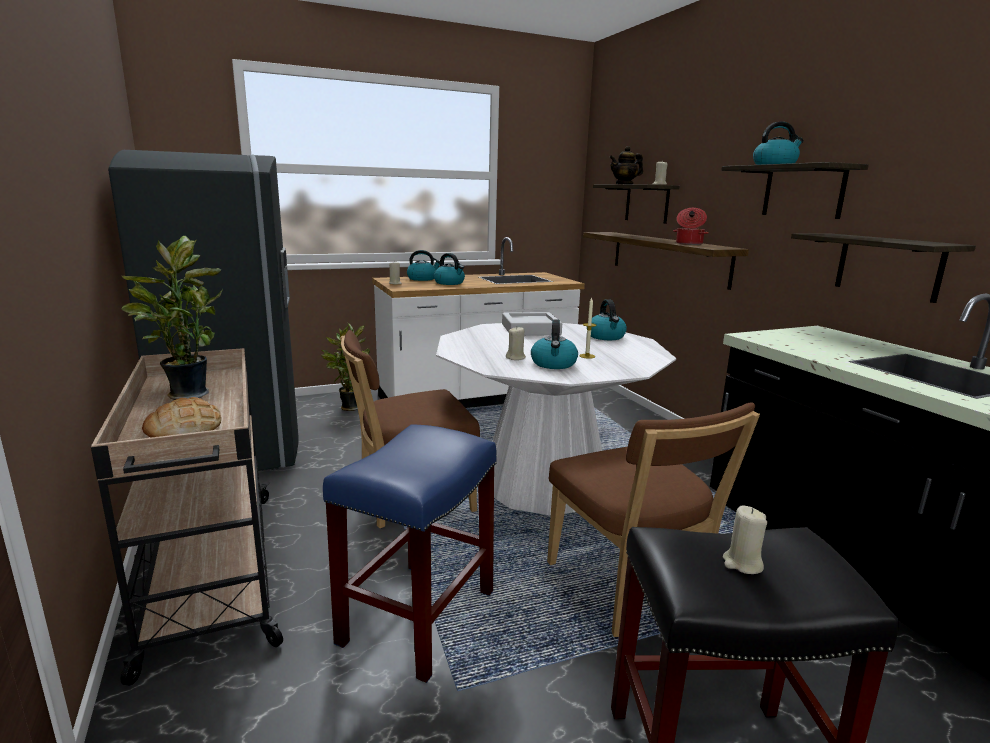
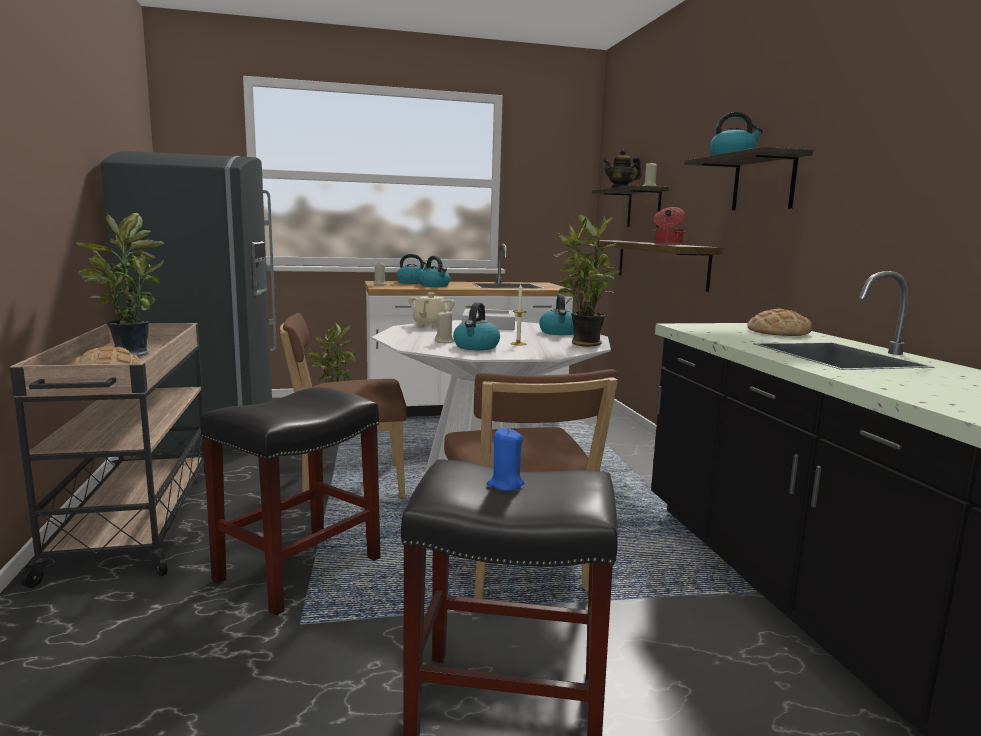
camera: 10 degrees right, 5 degrees down
(418, 615) = (299, 568): blue stool -> black stool
(477, 333) = (431, 325): none -> beige teapot
(645, 352) = (583, 344): none -> potted plant
(742, 563) = (505, 484): beige candle -> blue candle
(843, 341) = (778, 332): none -> bread
(888, 266) = (831, 254): shelf -> none

